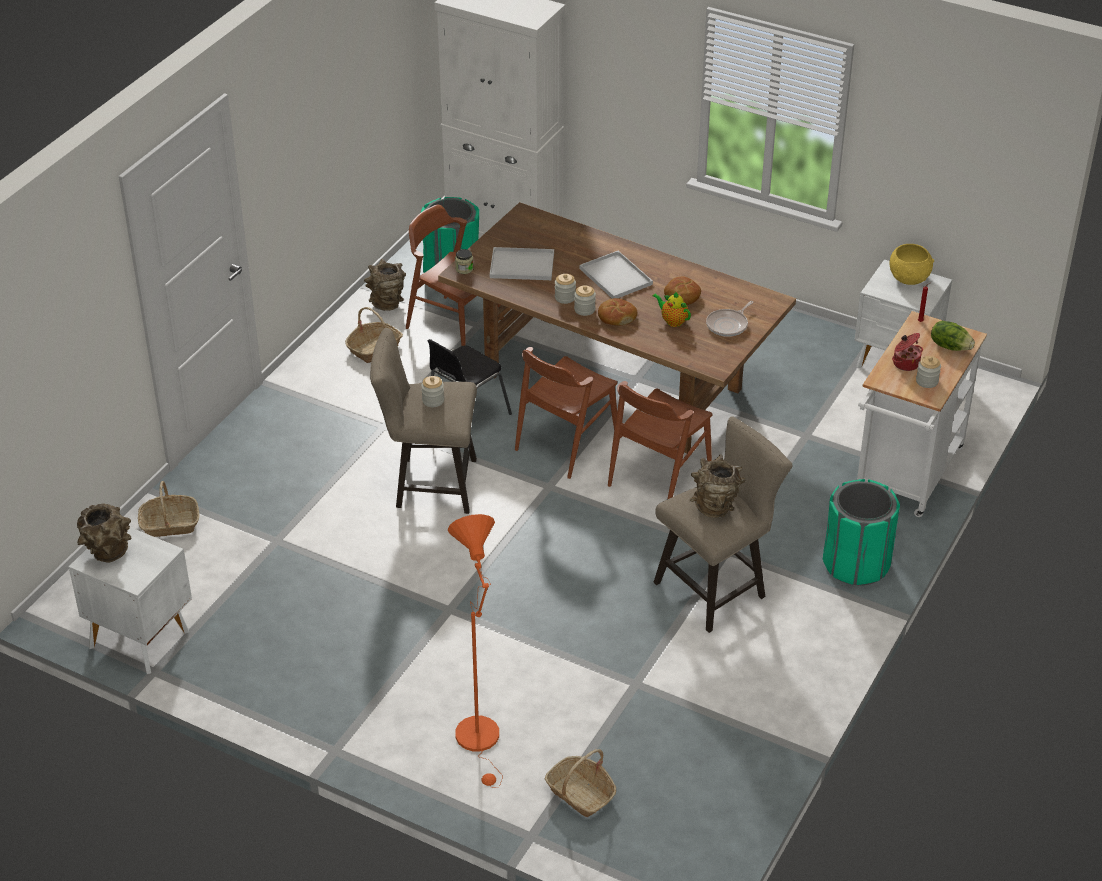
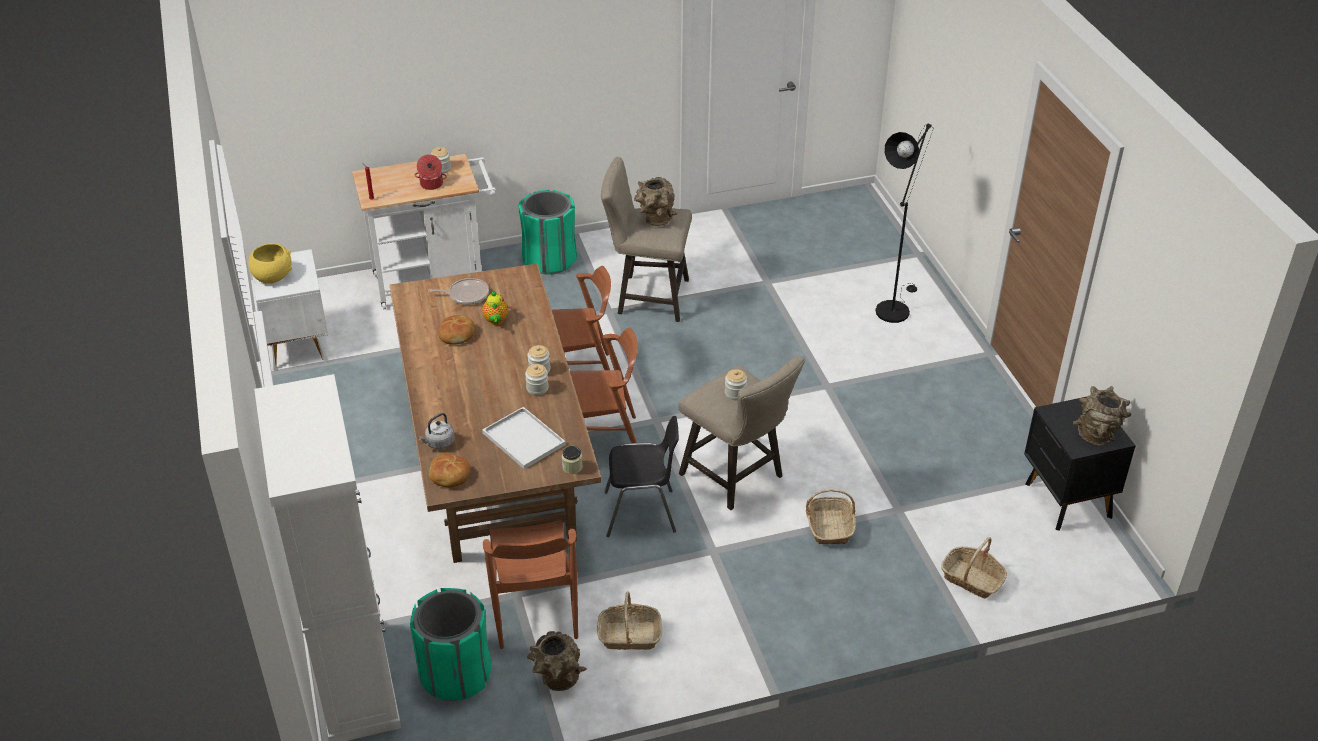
camera: 135 degrees left, 0 degrees up
(139, 637) = (1067, 501): white nightstand -> black nightstand
(481, 741) = (894, 308): orange floor lamp -> black floor lamp
(571, 232) = (439, 443): none -> grey kettle
(580, 794) = (867, 255): basket -> basket (830, 527)
(614, 276) = (474, 382): white tray -> none
(616, 317) = (527, 349): bread -> bread (449, 476)
(950, 346) = (387, 177): lettuce -> none

